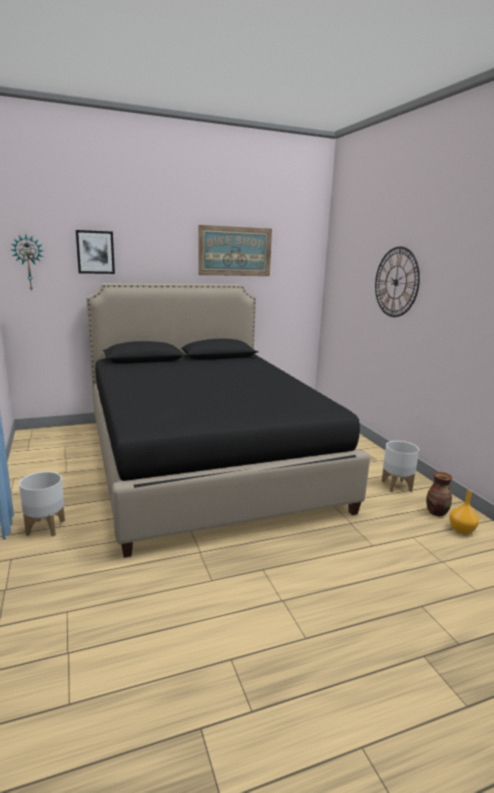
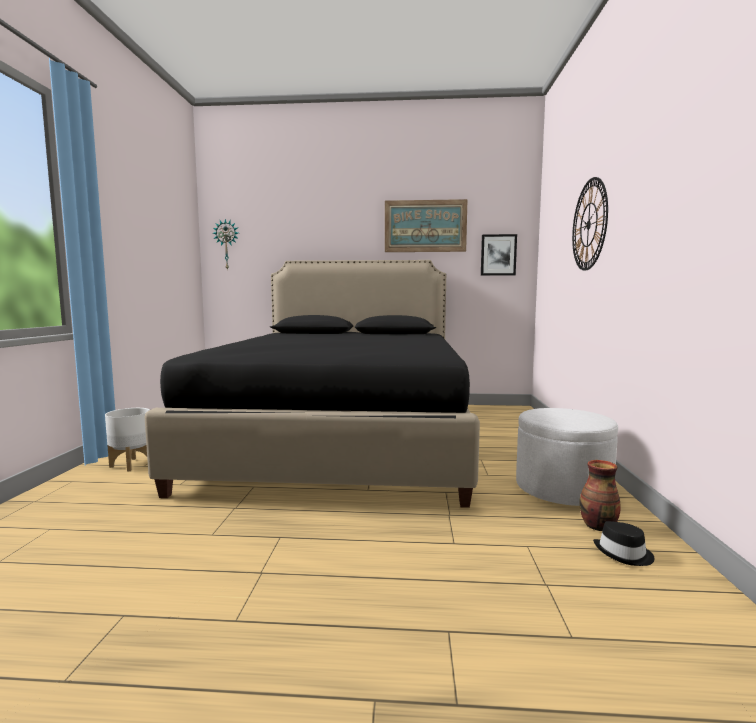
camera: 25 degrees right, 10 degrees down
(95, 252) = (284, 233): picture -> picture (498, 255)
(396, 486) = (562, 489): white planter -> white ottoman
(462, 530) = (624, 554): orange vase -> black hat

